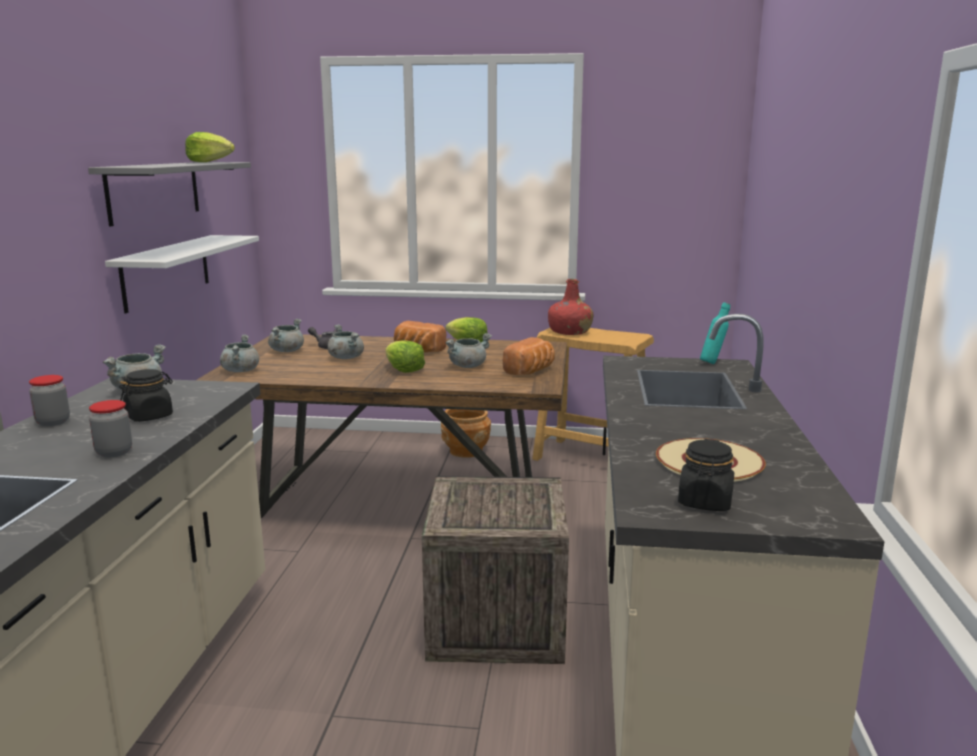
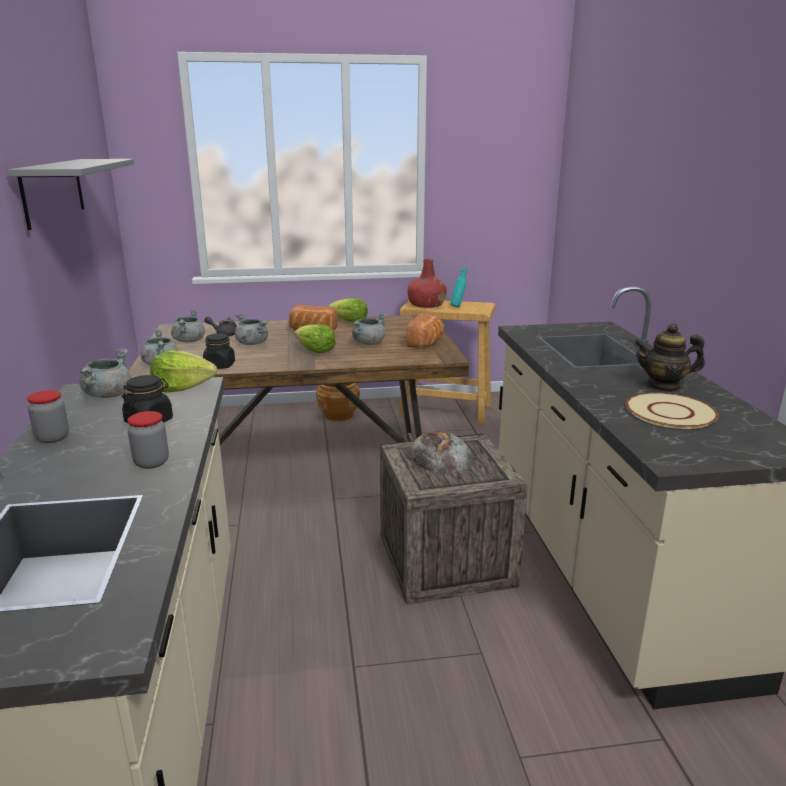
camera: 15 degrees left, 5 degrees up
(166, 271) = (70, 272): white shelf -> none
(209, 162) = (97, 159): lettuce -> lettuce (182, 387)
(491, 495) = (440, 456): none -> bread
(705, 502) = (700, 447): black jar -> black jar (219, 366)
(713, 363) = (589, 326): turquoise bottle -> turquoise bottle (458, 306)
(733, 434) = (663, 386): none -> teapot

